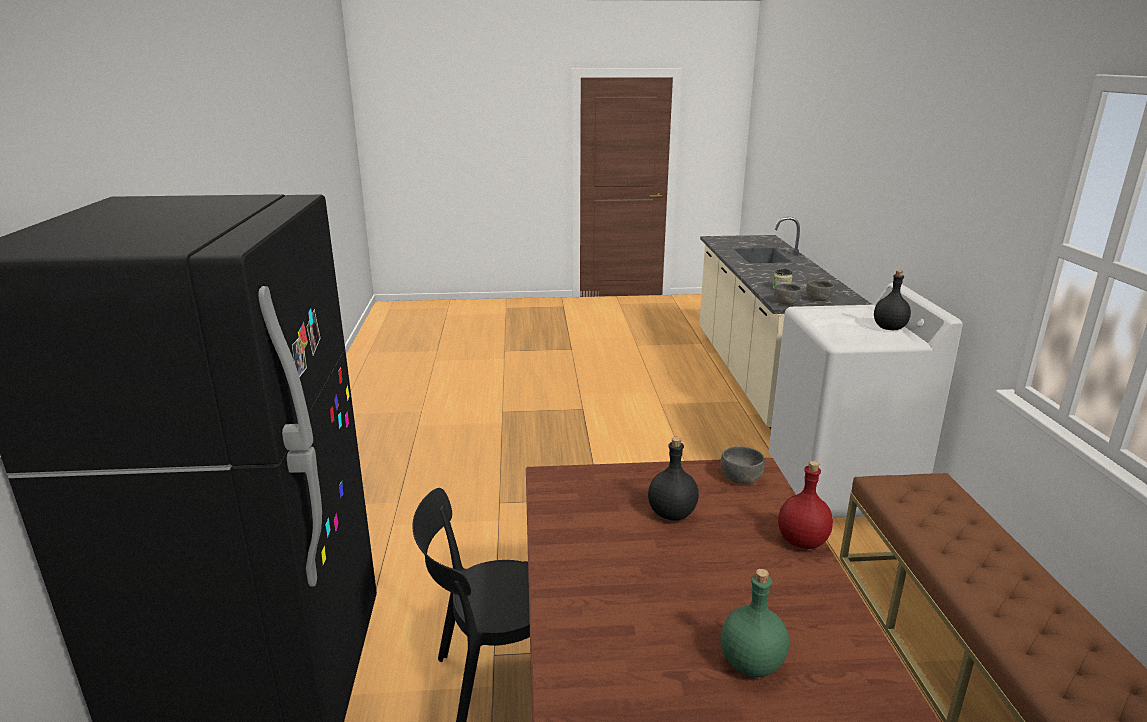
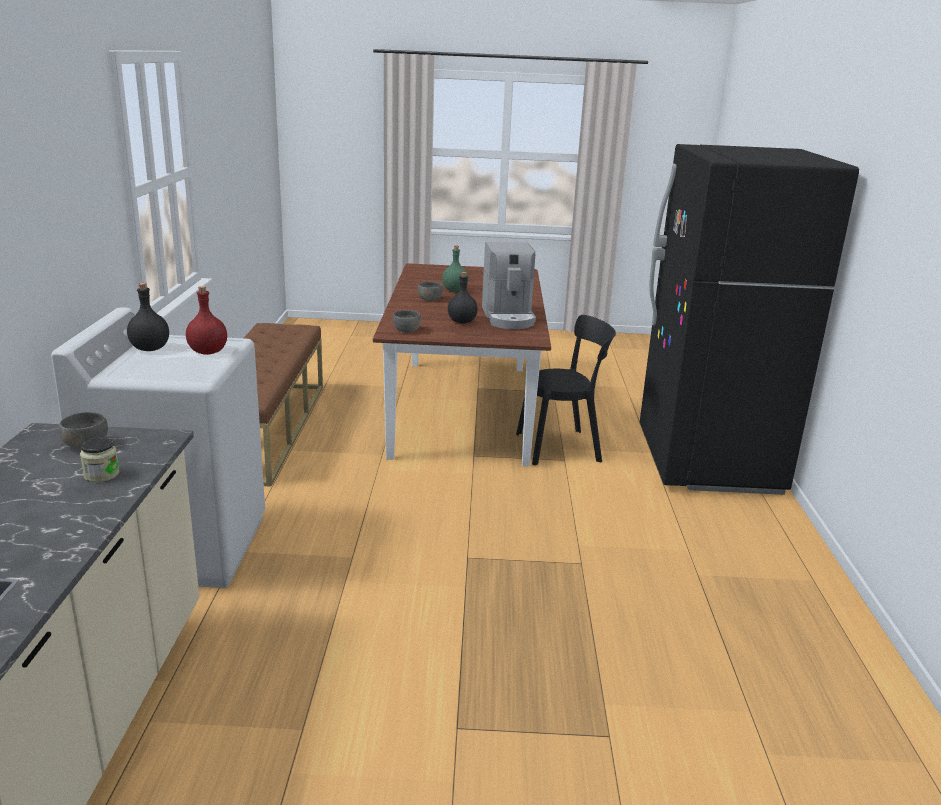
camera: 175 degrees left, 0 degrees up
(597, 540) = (508, 317): none -> coffee machine
(786, 302) = (151, 441): grey bowl -> grey bowl (430, 299)
(803, 542) = (398, 309): red bottle -> red bottle (207, 352)

